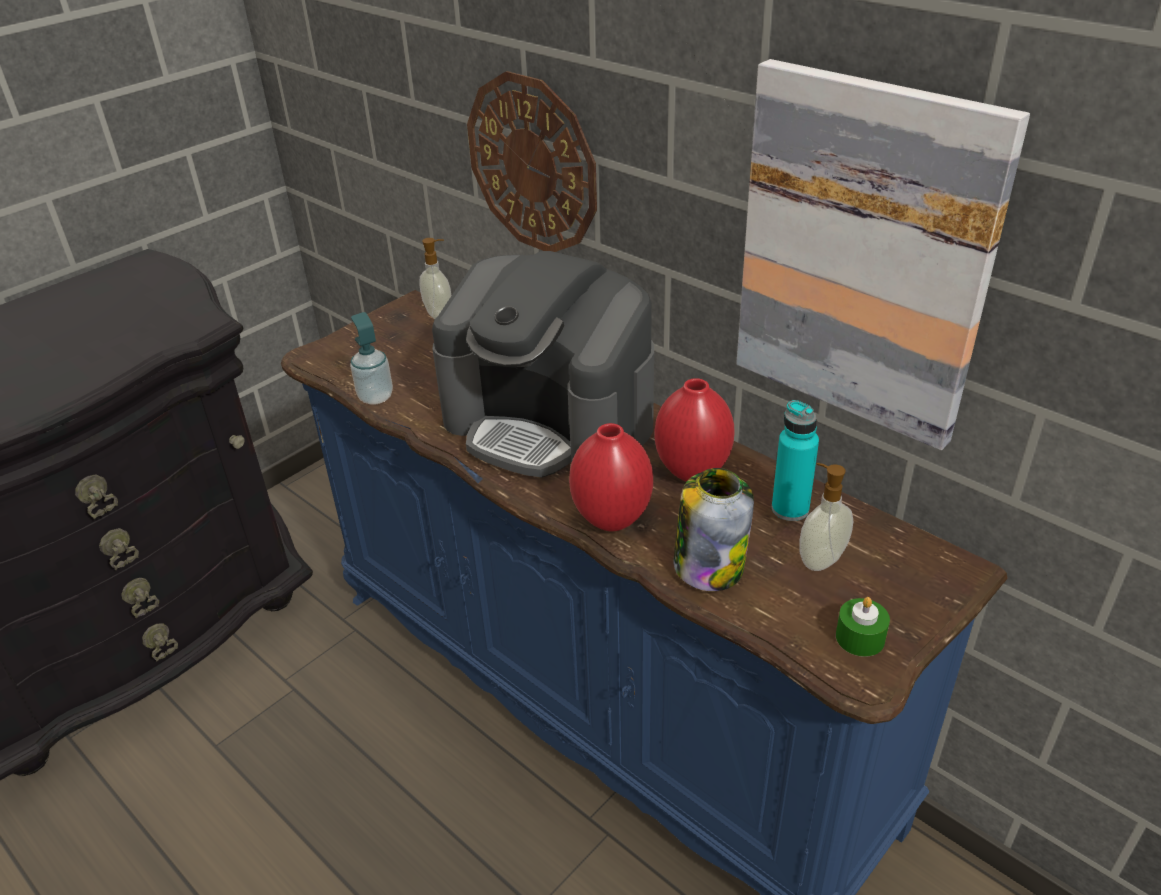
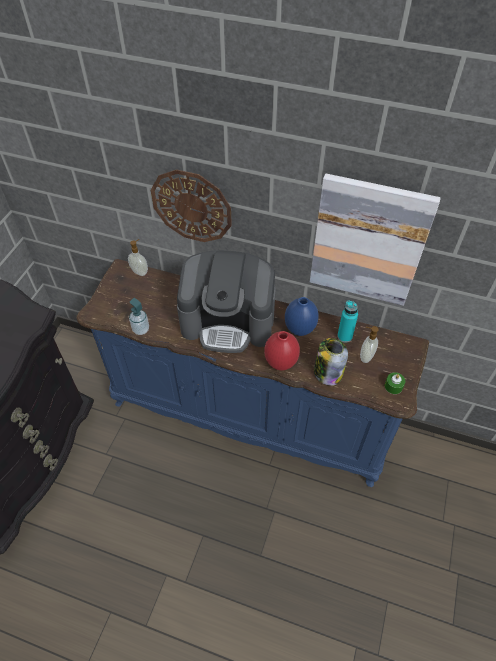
camera: 25 degrees left, 15 degrees up
(692, 473) = (300, 330): red vase -> blue vase

